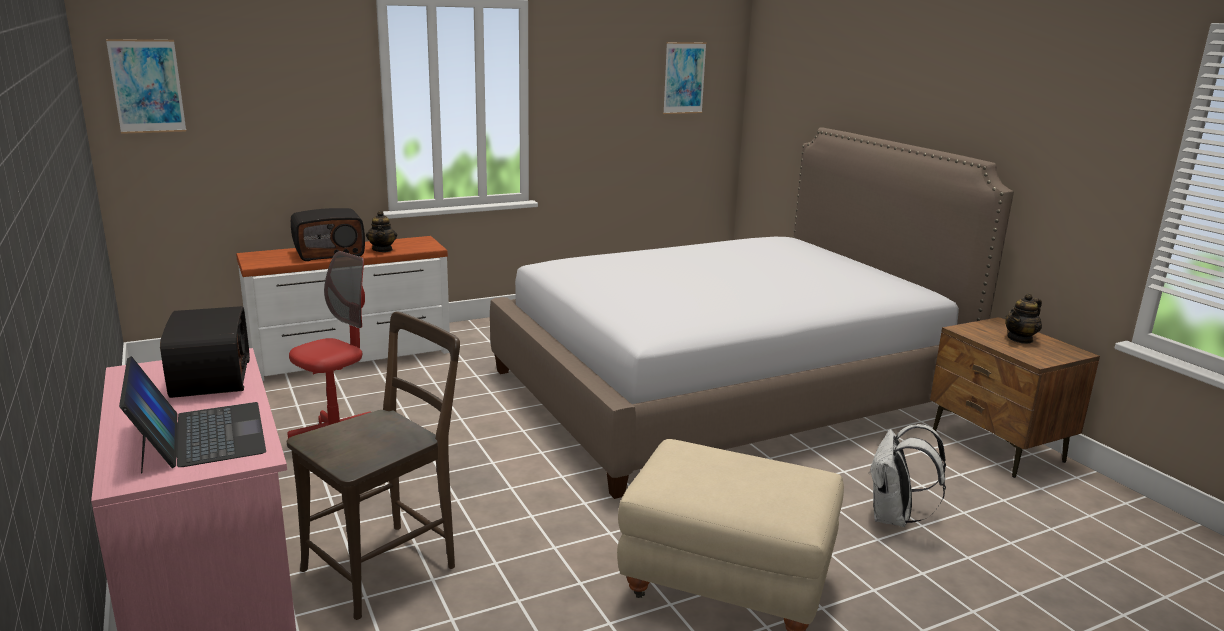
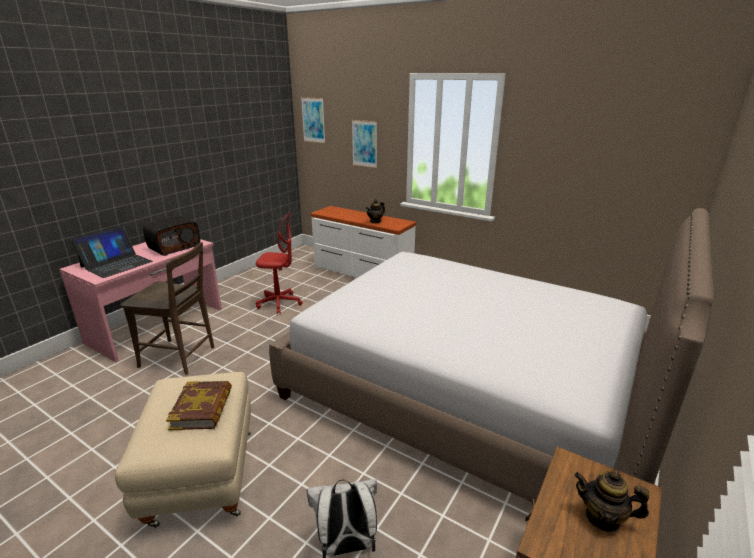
camera: 60 degrees right, 5 degrees up
(329, 253) = (354, 216): radio -> none
(684, 78) = (644, 142): picture -> picture (364, 144)
(743, 468) = (202, 409): none -> book

